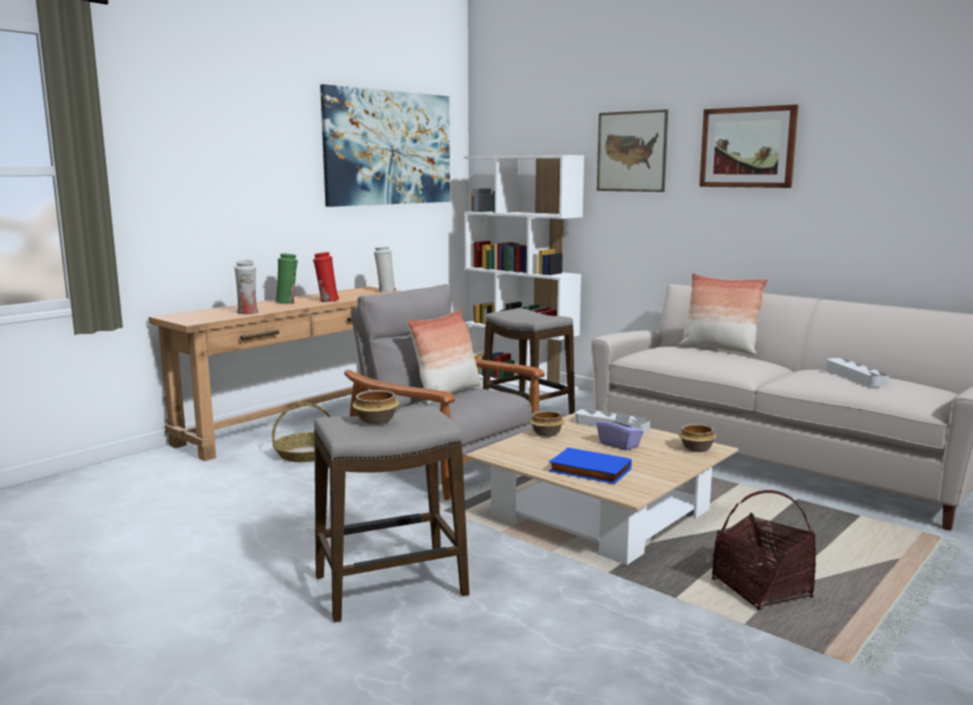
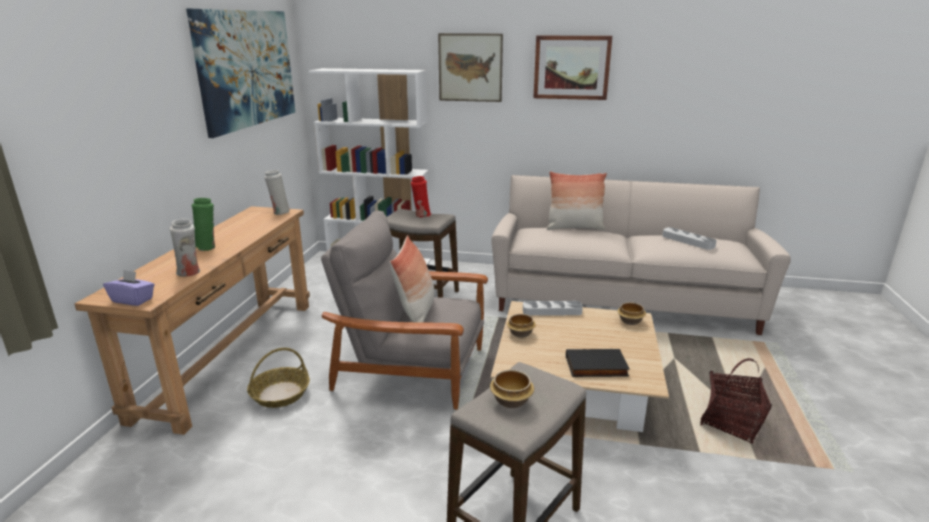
camera: 30 degrees left, 10 degrees up
(327, 301) = (244, 237): red vase -> red vase (421, 215)
(588, 471) = (596, 367): blue book -> black book
(619, 445) = (581, 331): purple tissue box -> purple tissue box (133, 300)

